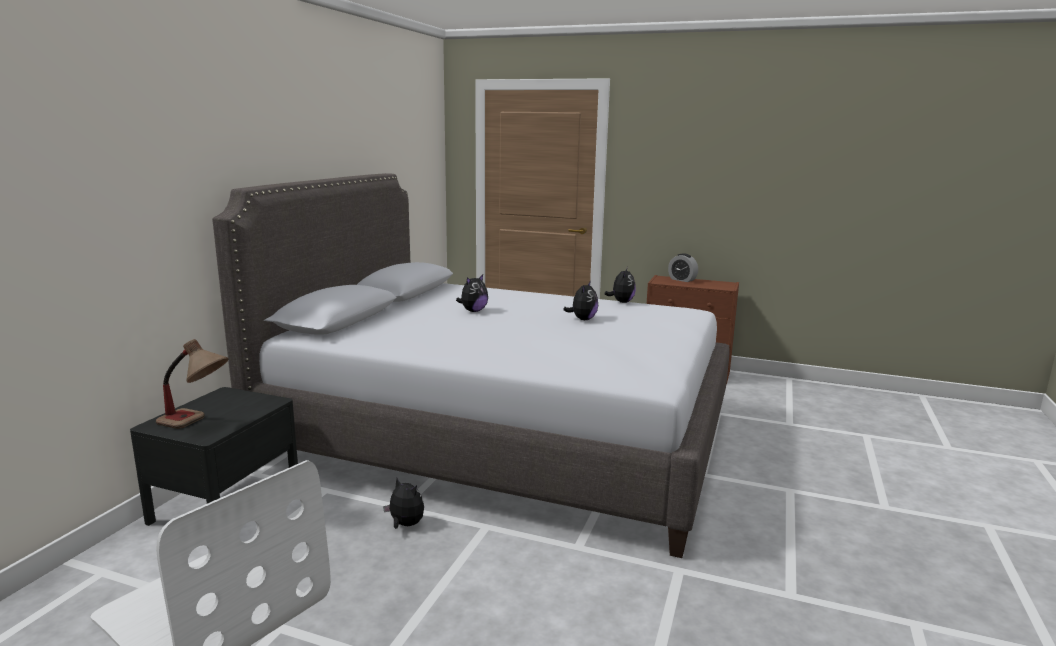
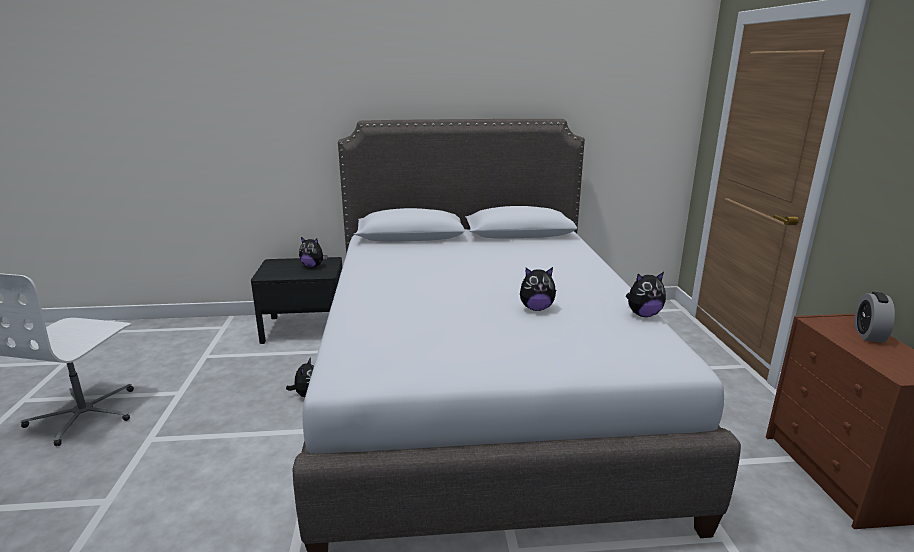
camera: 65 degrees right, 5 degrees up
(197, 423) = (280, 269): table lamp -> none
(473, 311) = (497, 263): plush toy -> plush toy (313, 266)

